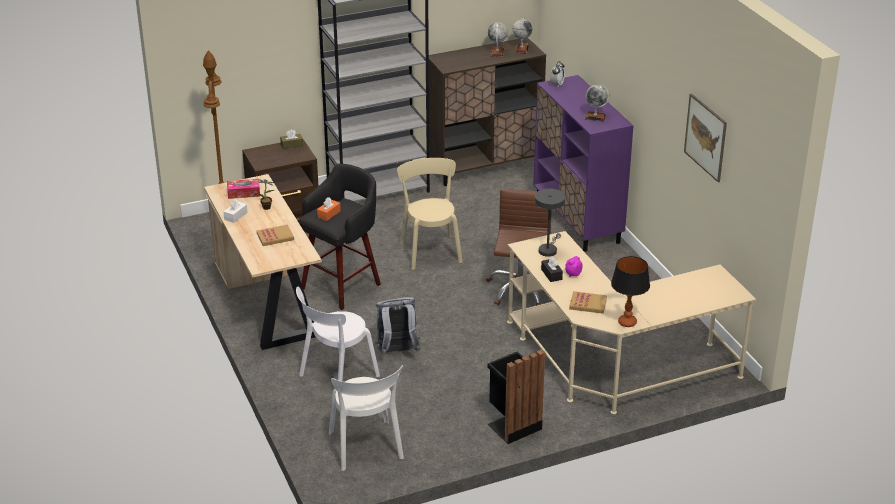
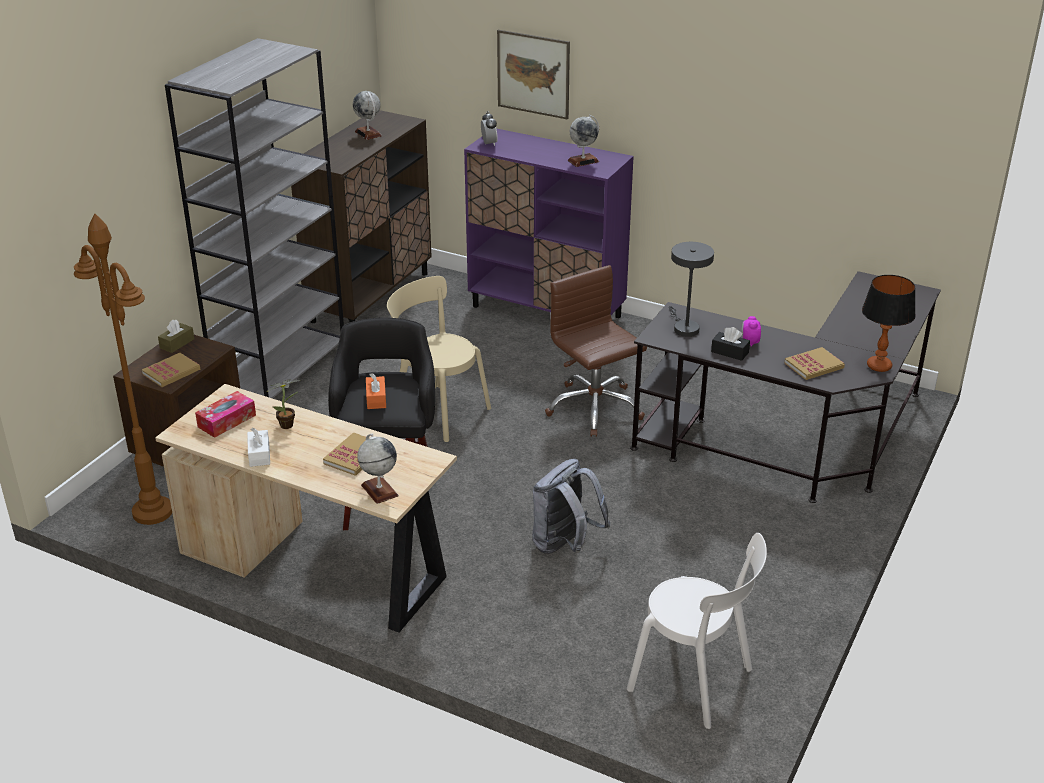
camera: 40 degrees left, 0 degrees up
(270, 159) = (171, 372): none -> book
(336, 377) = (538, 614): white chair -> none
(512, 425) = (801, 560): black trash can -> none
(521, 49) = (390, 122): globe -> globe (379, 490)
(613, 364) = (795, 440): beige desk -> black desk
(705, 137) = (798, 122): picture -> picture (533, 74)

